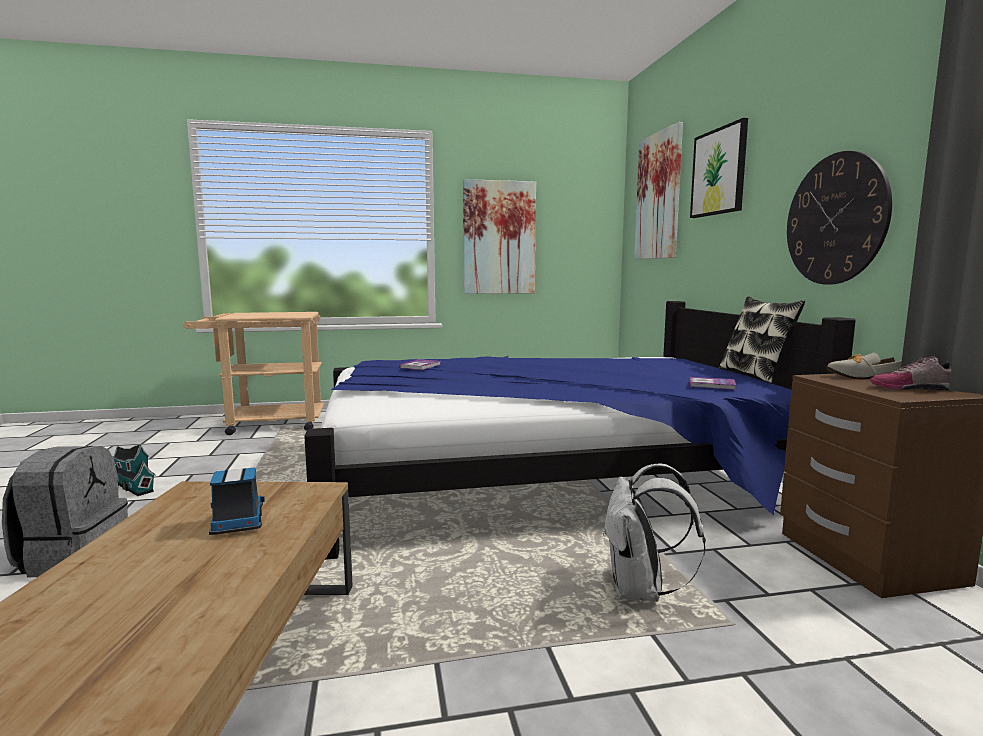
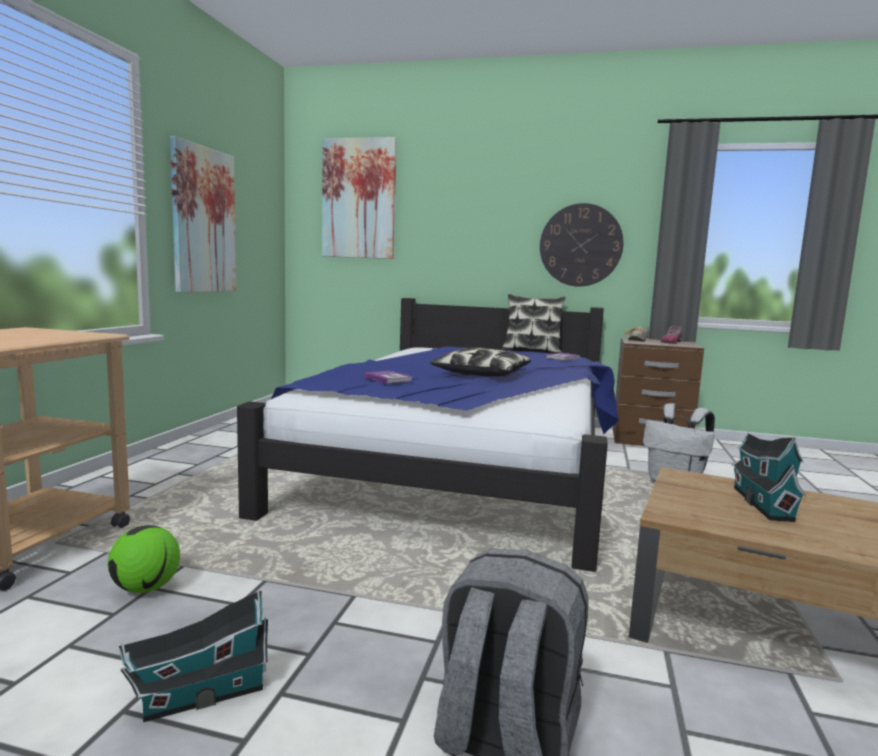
camera: 65 degrees left, 0 degrees up
(237, 453) = (146, 588): none -> football
(238, 523) = (760, 502): toy truck -> toy house
(508, 378) = (481, 374): none -> pillow
(719, 172) = (454, 192): picture -> none

